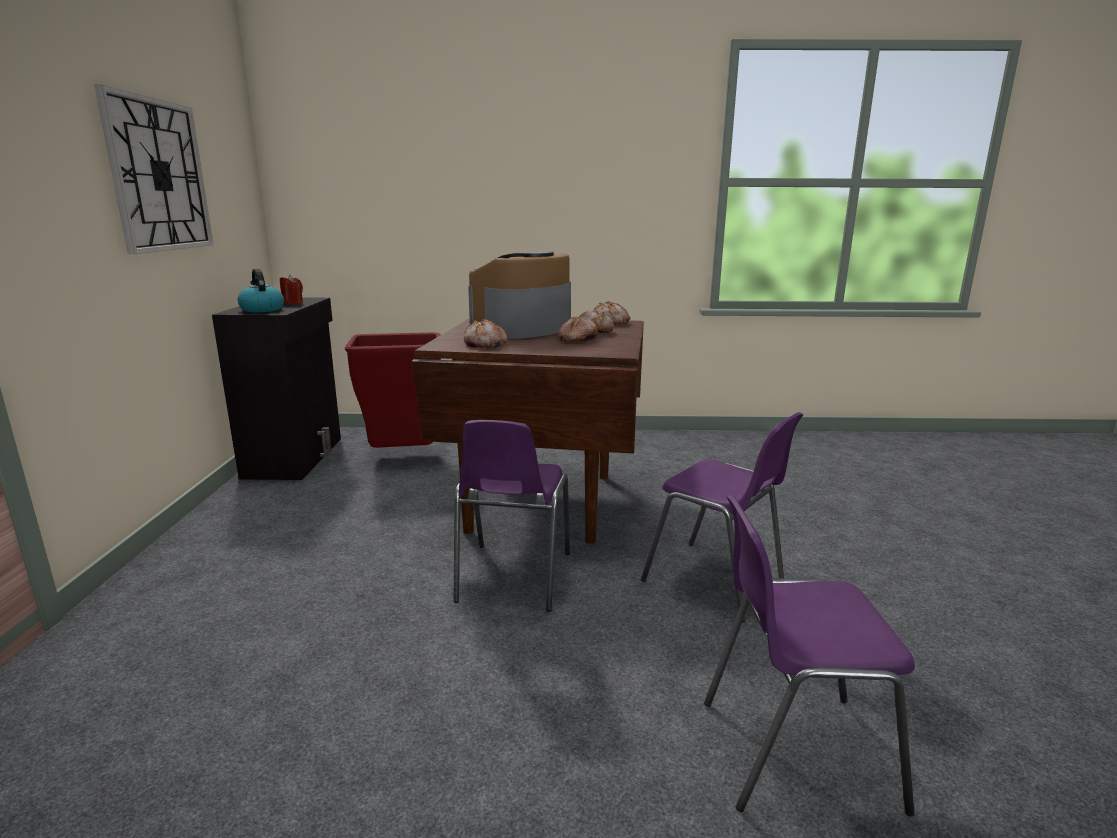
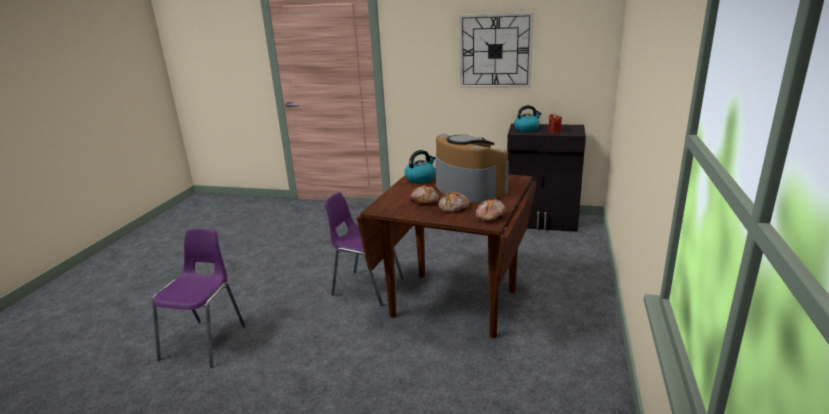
camera: 105 degrees right, 5 degrees up
(405, 457) = (541, 254): red trash can -> none
(485, 344) = (420, 178): bread -> kettle
(716, 582) = (323, 355): purple chair -> none

